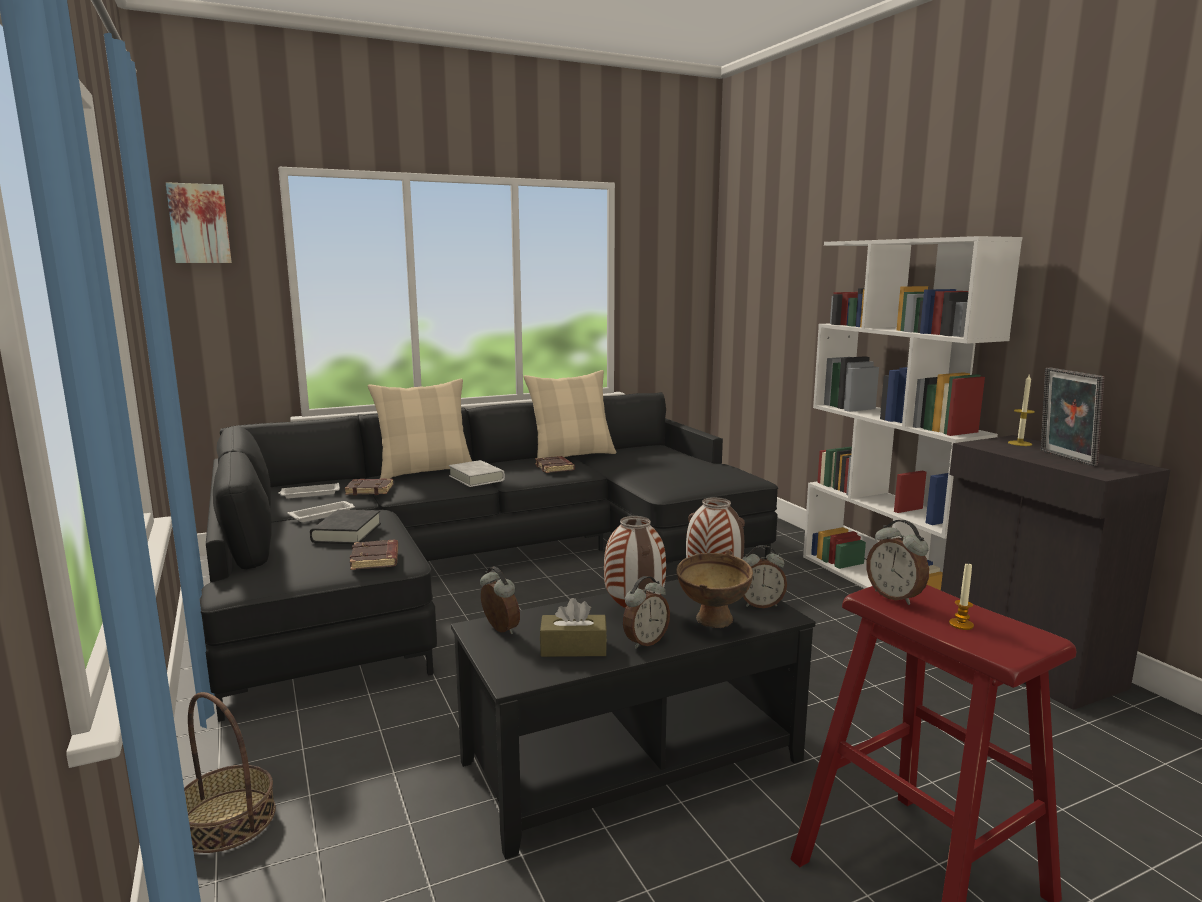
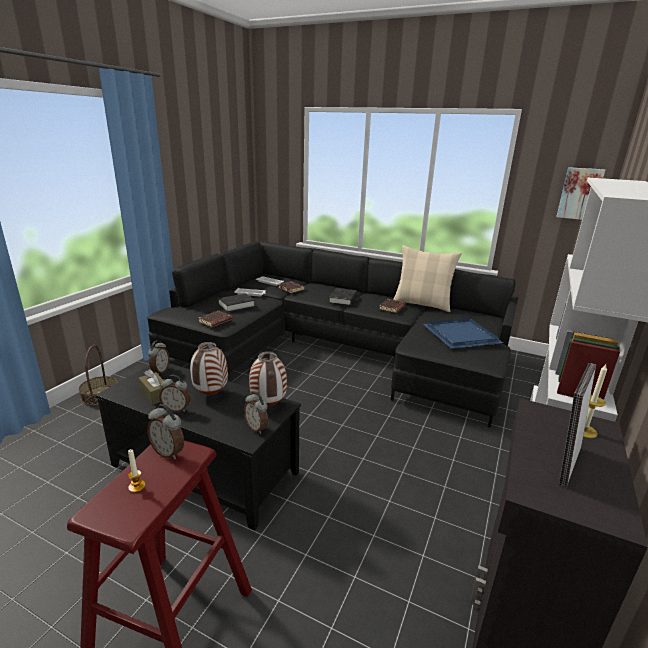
camera: 50 degrees right, 10 degrees up
(199, 224) = (270, 138): picture -> picture (579, 193)
(425, 471) = (333, 287): beige pillow -> none
(476, 478) = (343, 299): white book -> black book
(681, 467) = (462, 336): none -> blue tray
(712, 623) = (216, 420): brown bowl -> none
(895, 597) = (169, 452): alarm clock -> alarm clock turned 75 degrees counterclockwise

